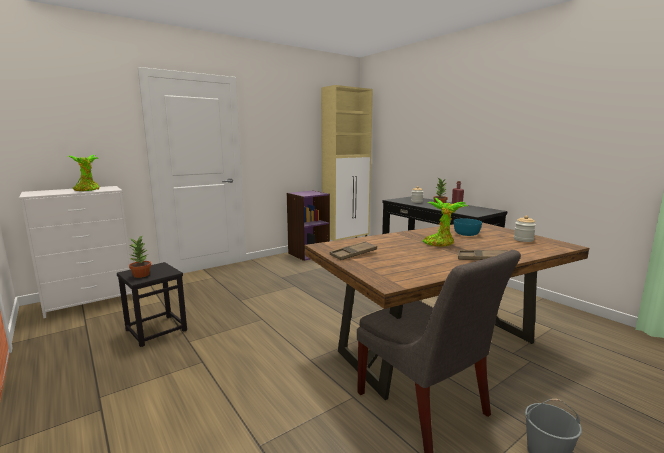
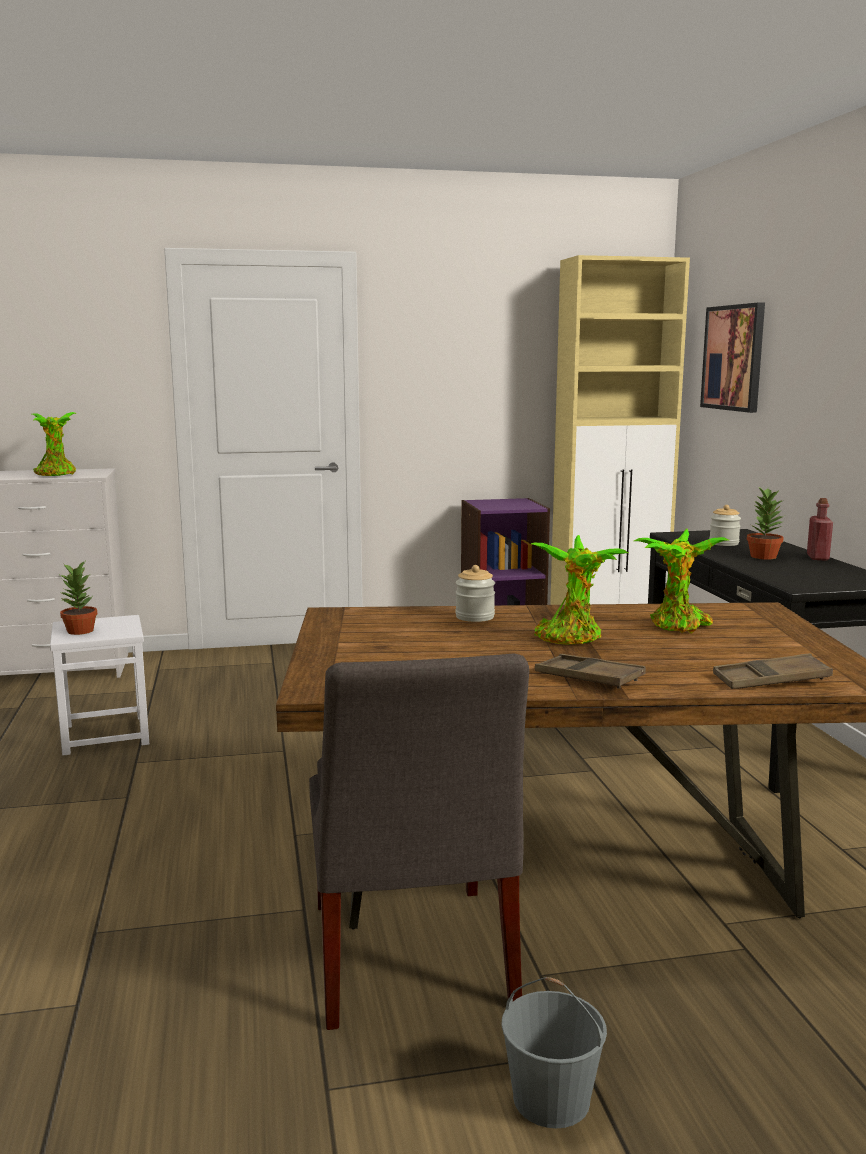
camera: 25 degrees right, 0 degrees up
(156, 330) = (106, 734): black stool -> white stool
(353, 254) = (357, 635): brown tray -> brown tray (771, 680)
(398, 129) = (734, 358): none -> picture
(466, 234) = (678, 627): turquoise bowl -> potted plant
(523, 239) = (788, 655): jar -> jar (475, 617)

